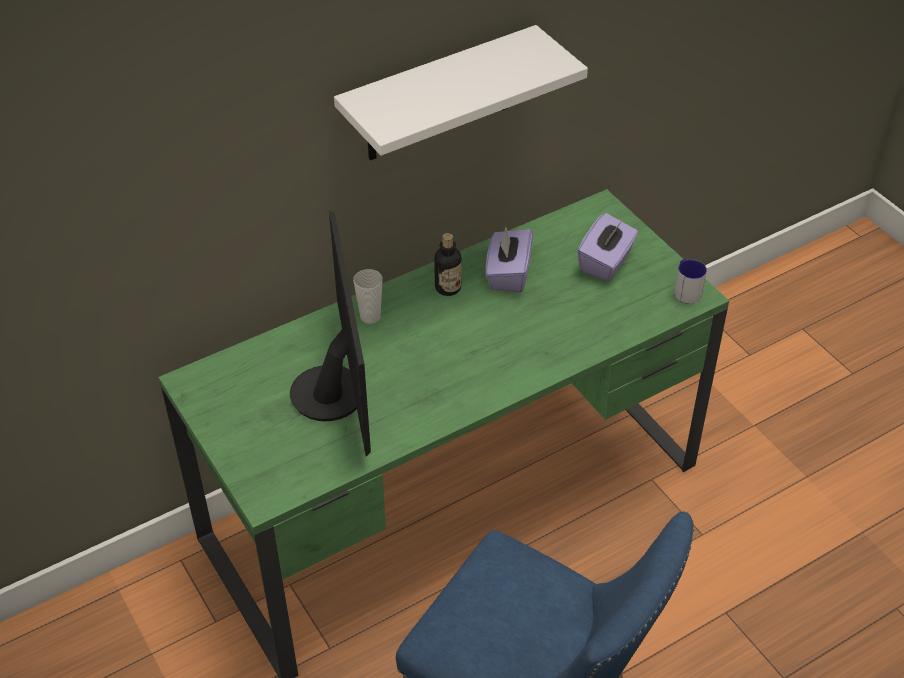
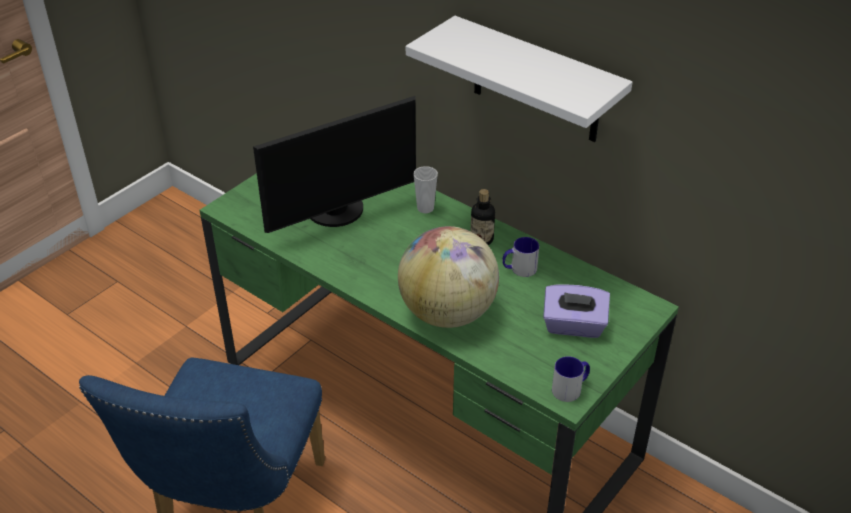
camera: 70 degrees right, 5 degrees down
(508, 274) = (519, 269): purple tissue box -> mug
(550, 344) = (447, 313): none -> globe

